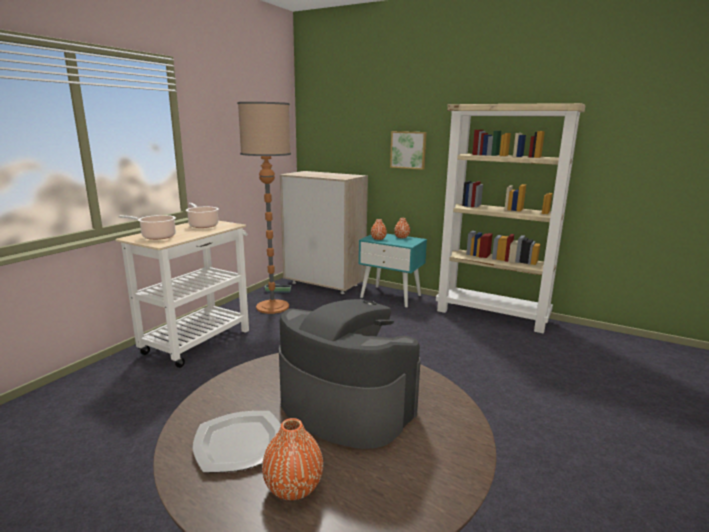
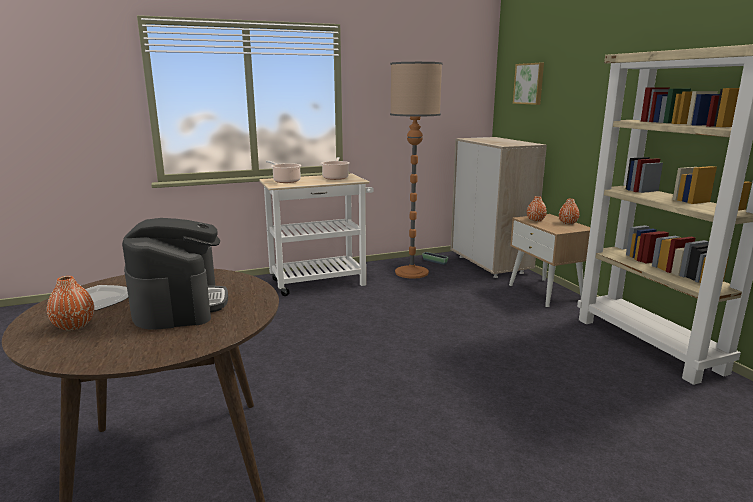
camera: 40 degrees right, 0 degrees up
(391, 296) = (546, 292): turquoise nightstand -> beige nightstand
(408, 150) = (590, 114): picture -> picture (529, 83)

